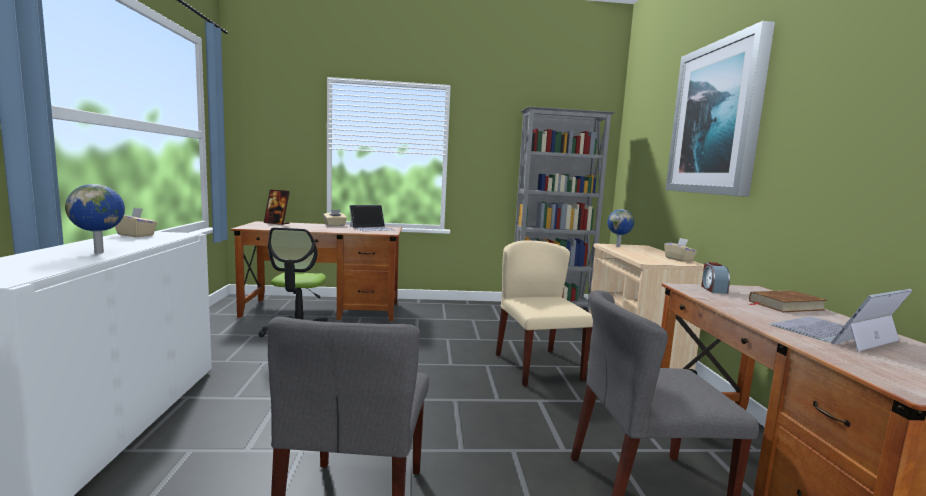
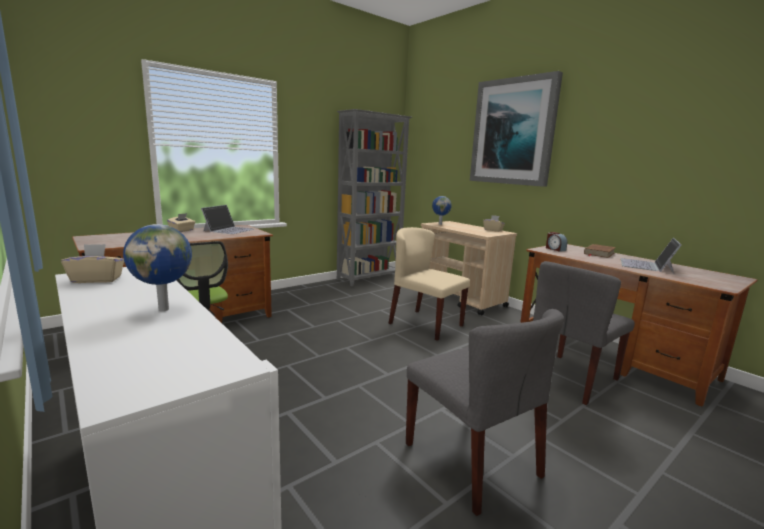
camera: 35 degrees left, 5 degrees up
(277, 223) = (111, 236): picture frame -> none

